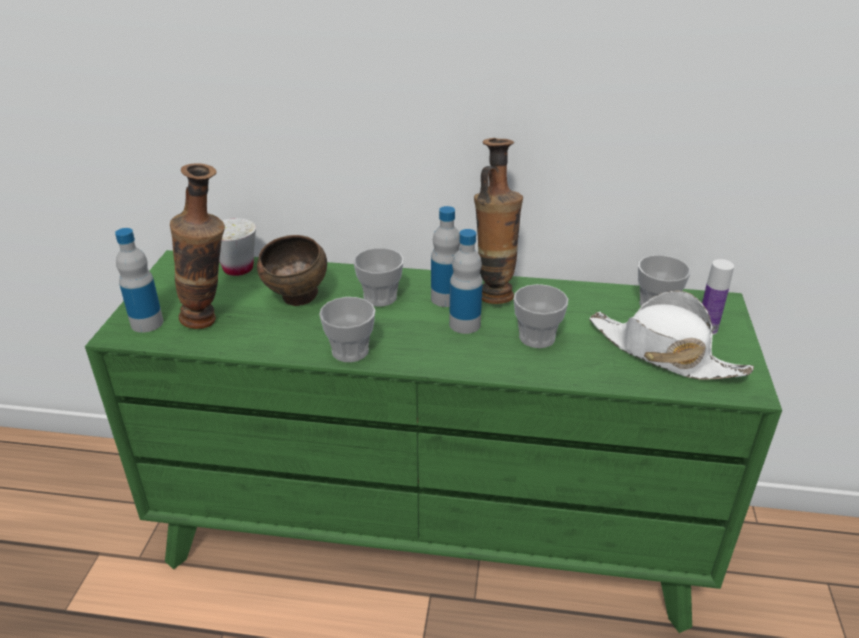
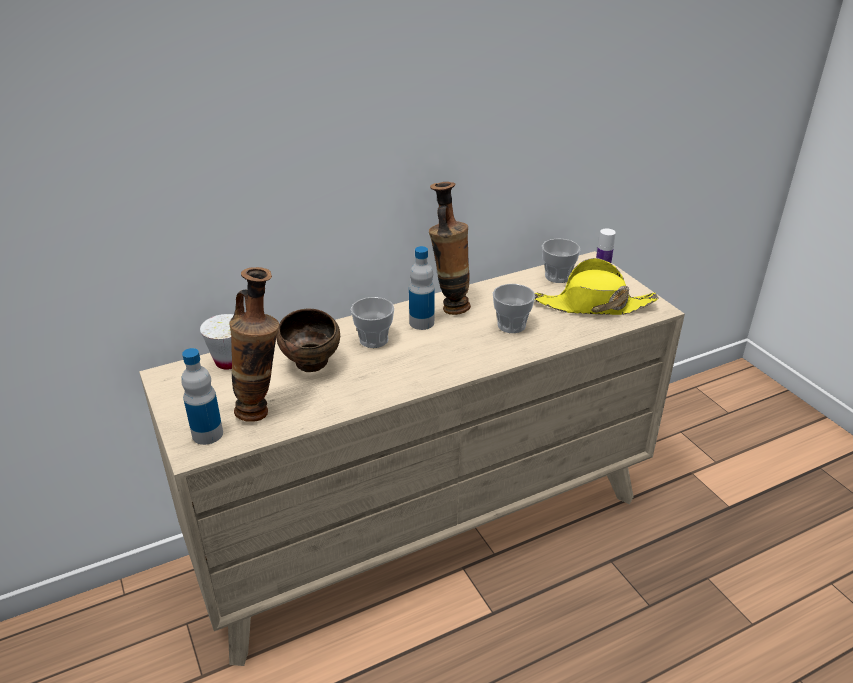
camera: 35 degrees left, 0 degrees up
(350, 351) = (400, 385): cup -> none
(430, 535) = (426, 528): green dresser -> beige dresser
(464, 324) = (456, 335): bottle -> none
(663, 353) = (593, 305): white hat -> yellow hat

